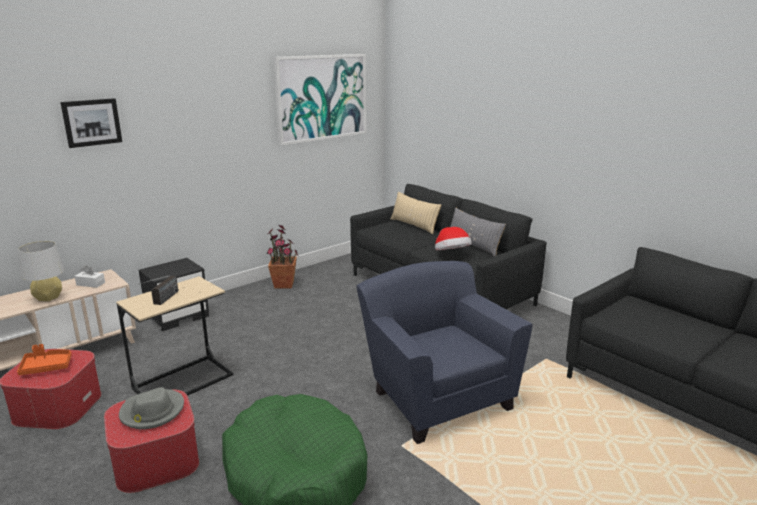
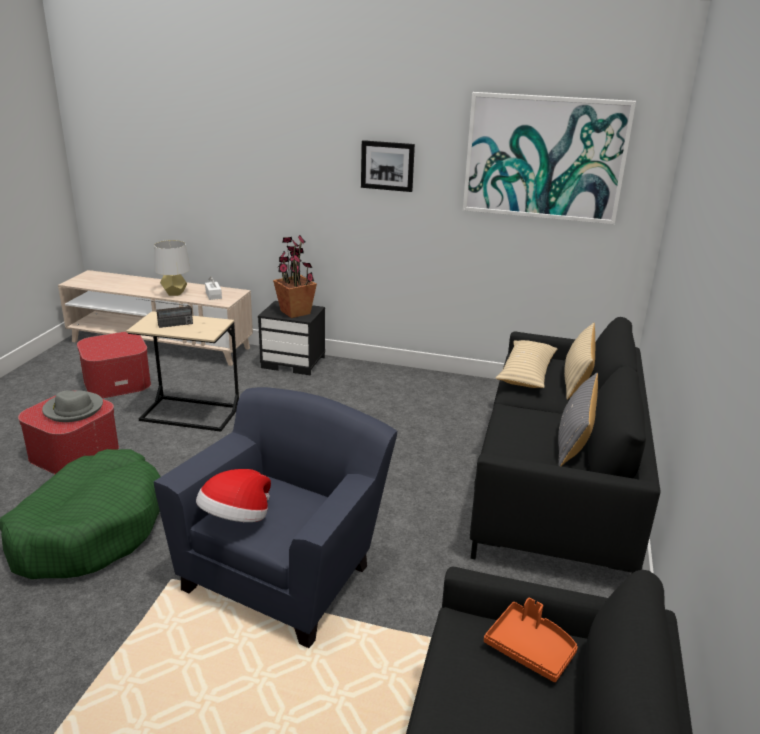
camera: 55 degrees right, 5 degrees up
(46, 367) = (111, 344): orange tray -> orange tray (530, 649)
(91, 122) = (252, 140): picture -> picture (387, 165)
(284, 285) = (421, 383): potted plant -> potted plant (295, 312)
(391, 233) = (526, 373): none -> beige pillow
(452, 254) = (516, 432): hat -> hat (236, 519)

